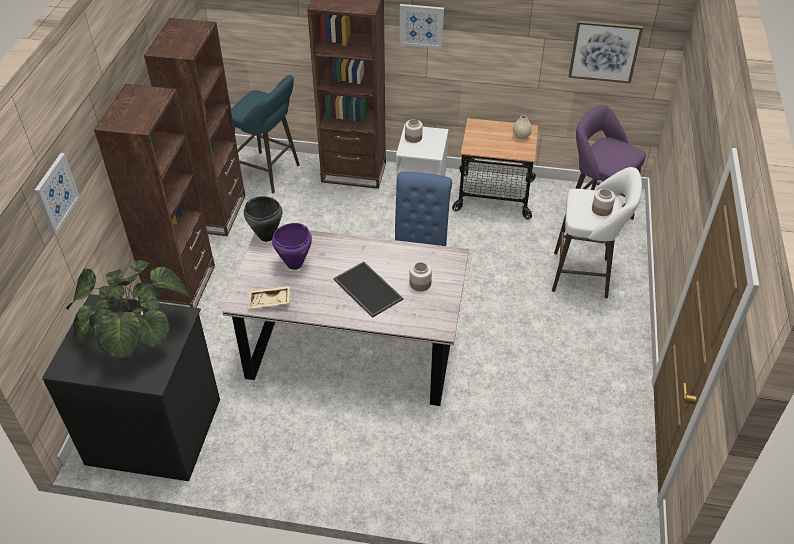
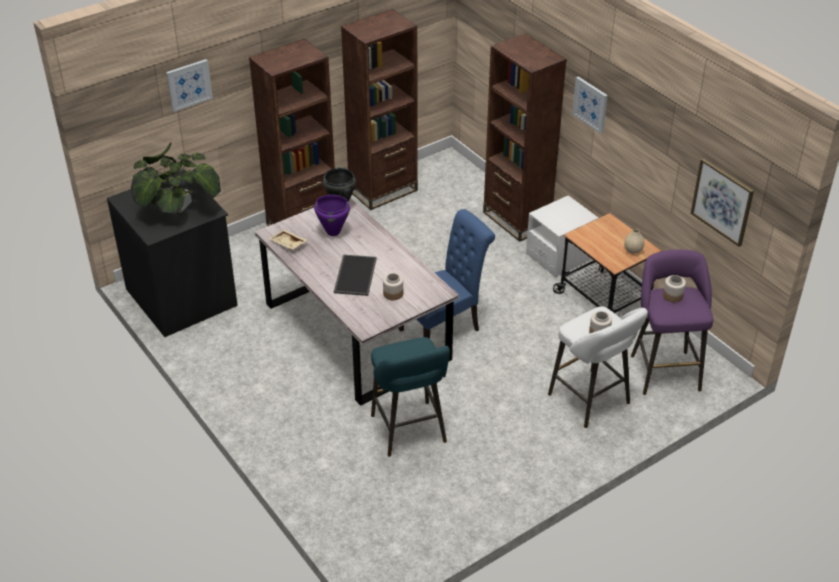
camera: 45 degrees right, 5 degrees down
(270, 173) = (455, 185): turquoise stool -> turquoise stool (410, 432)
(413, 137) = (561, 208): jar -> jar (673, 296)

